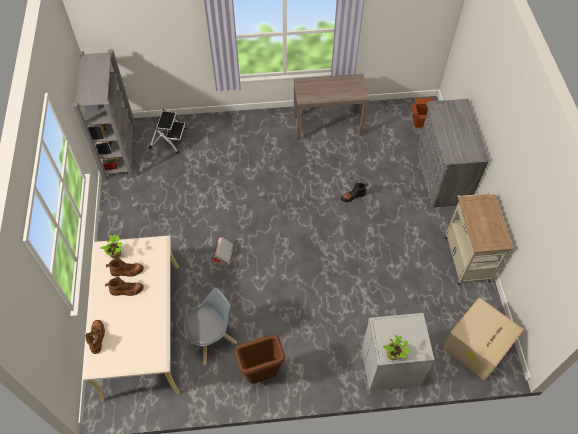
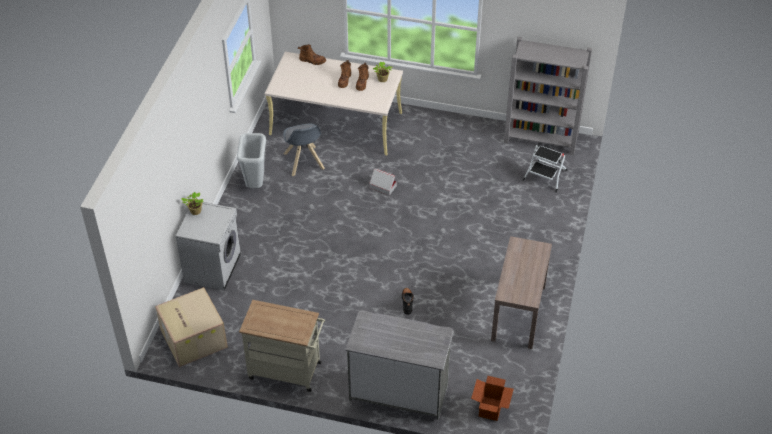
camera: 110 degrees right, 10 degrees down
(261, 375) = (255, 184): brown trash can -> grey trash can

